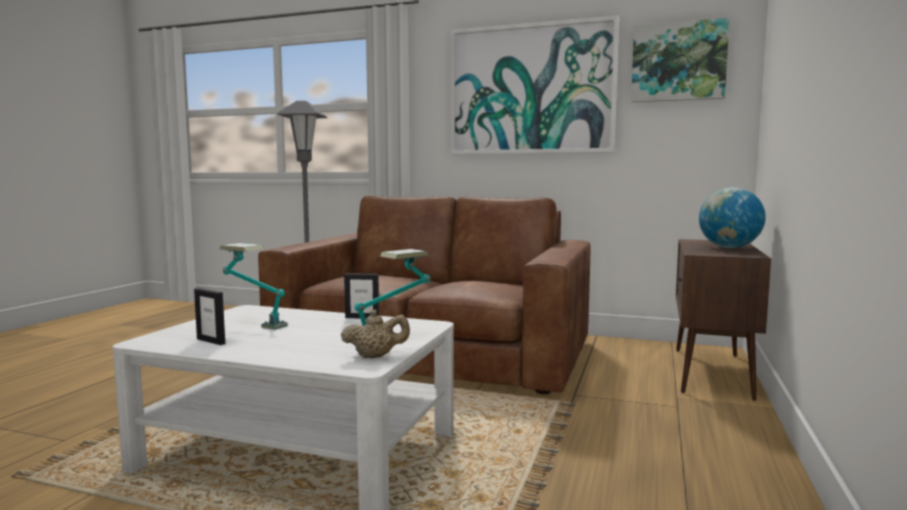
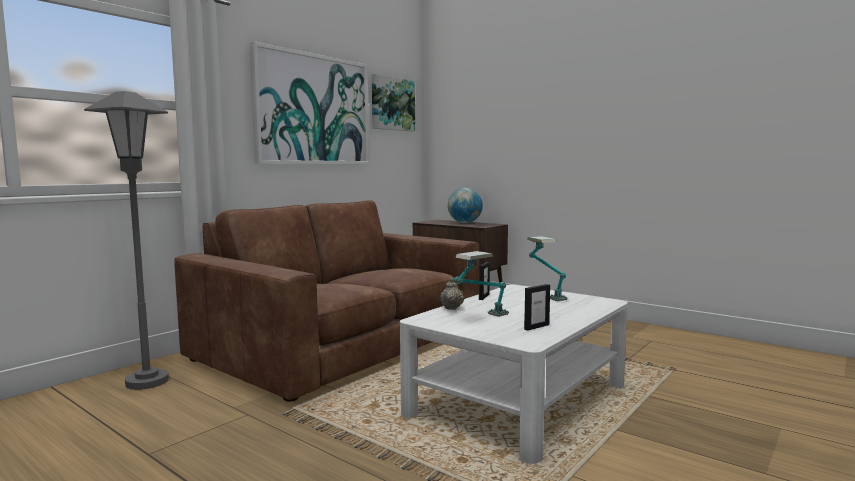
camera: 70 degrees left, 0 degrees up
(376, 356) = (587, 299): beige teapot -> beige teapot (452, 308)

